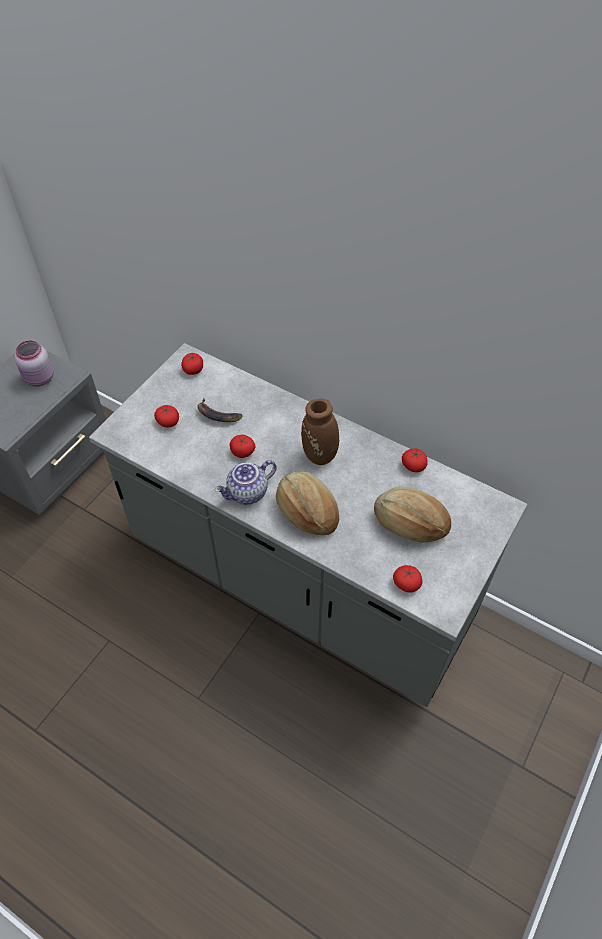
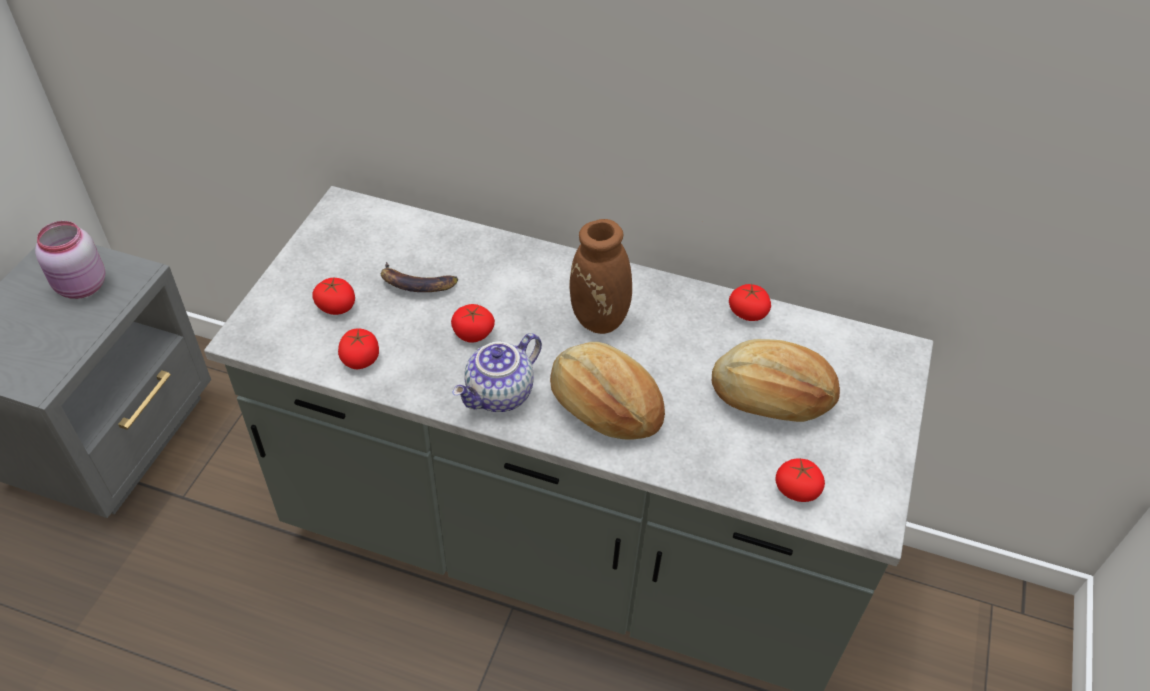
camera: 15 degrees left, 5 degrees down
(193, 369) = (357, 222): tomato -> tomato (360, 358)

